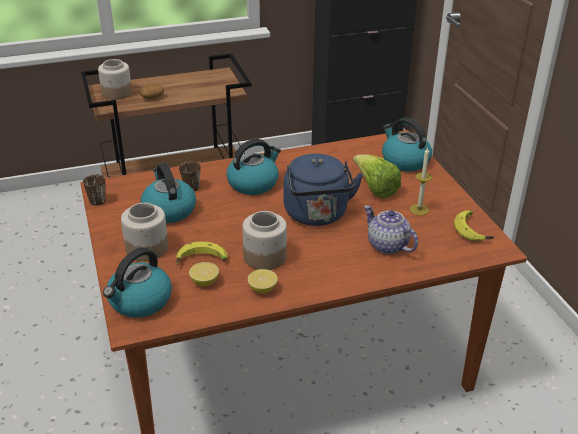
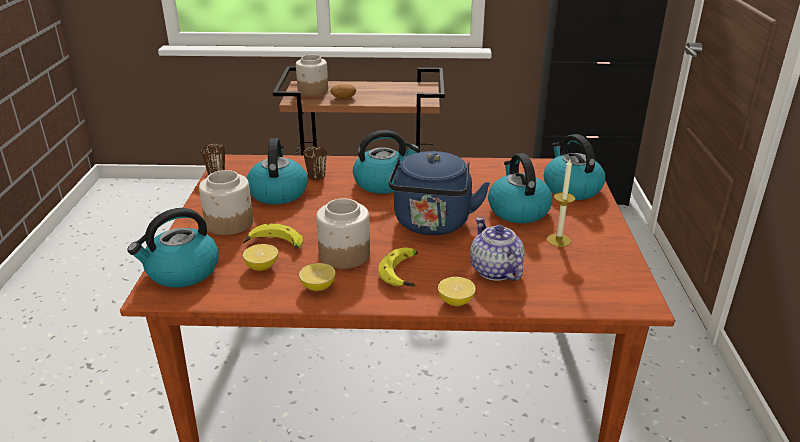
camera: 20 degrees right, 5 degrees down
(374, 277) = (456, 301): none -> lemon
(375, 189) = (517, 210): lettuce -> kettle
(473, 230) = (616, 275): banana -> banana (404, 273)

